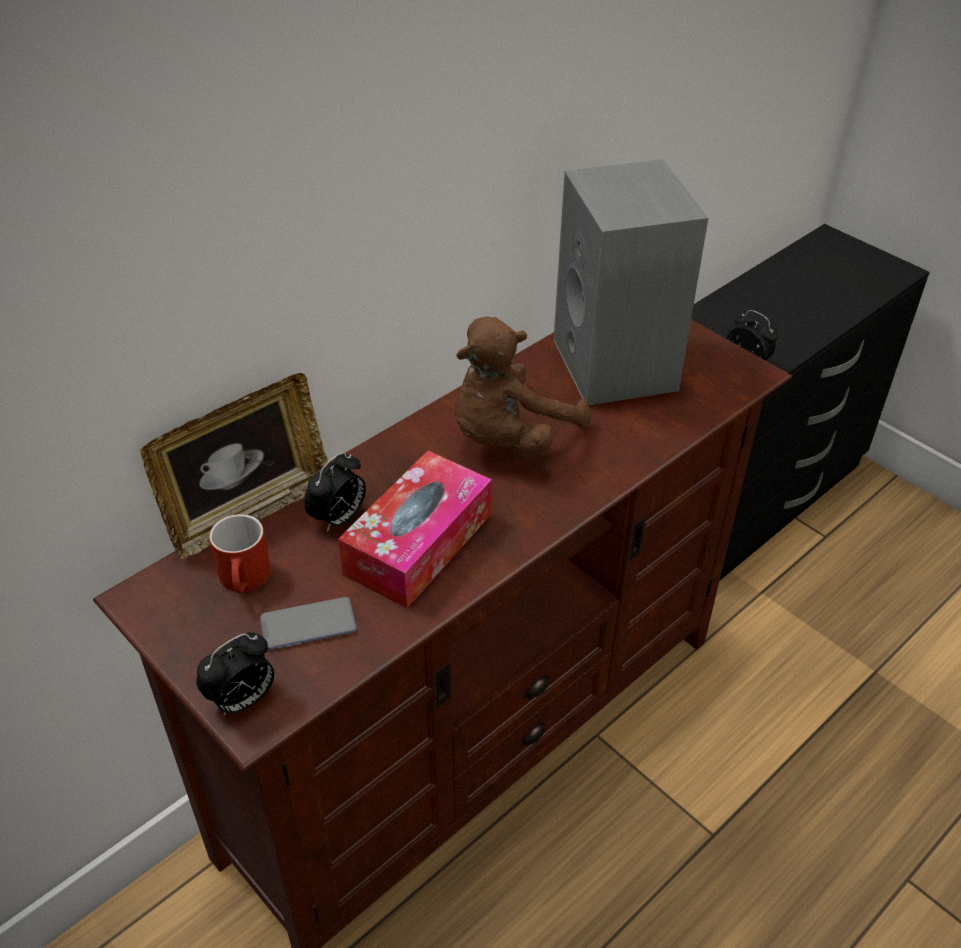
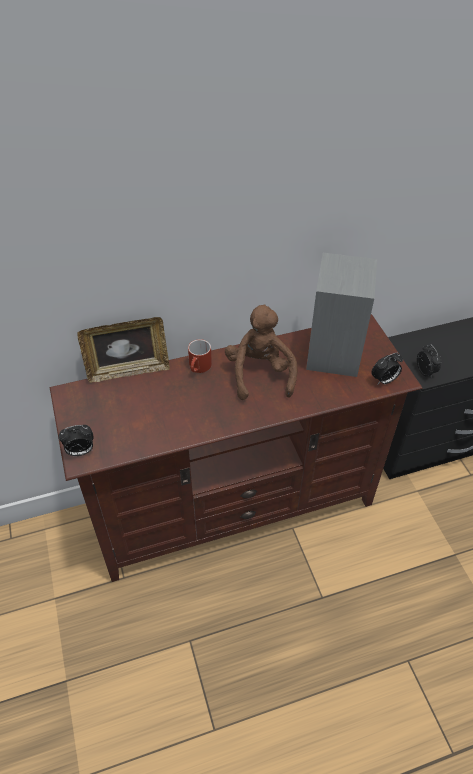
camera: 25 degrees right, 5 degrees up
(246, 581) = (110, 401): red mug -> red mug (199, 368)
(308, 625) = (123, 429): phone -> none
(339, 519) = (162, 386): alarm clock -> alarm clock (384, 380)
(418, 543) = (189, 410): tissue box -> none
(509, 437) = (260, 373): brown plush toy -> brown plush toy turned 105 degrees clockwise

